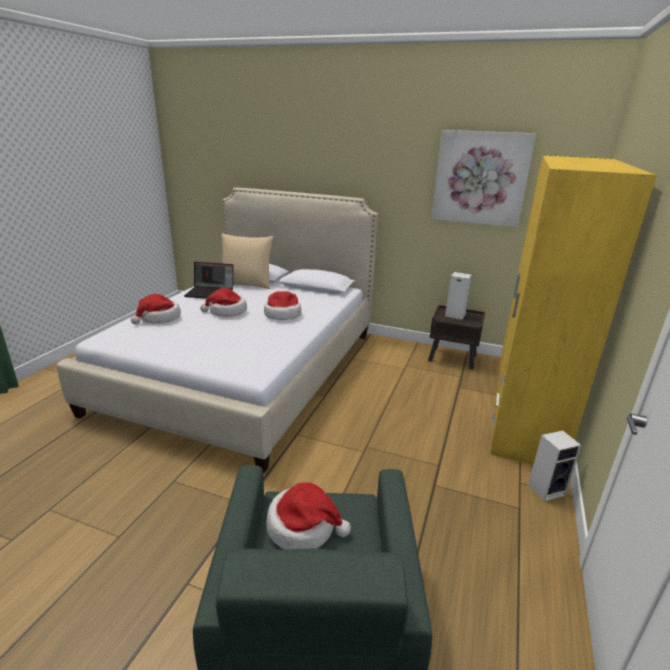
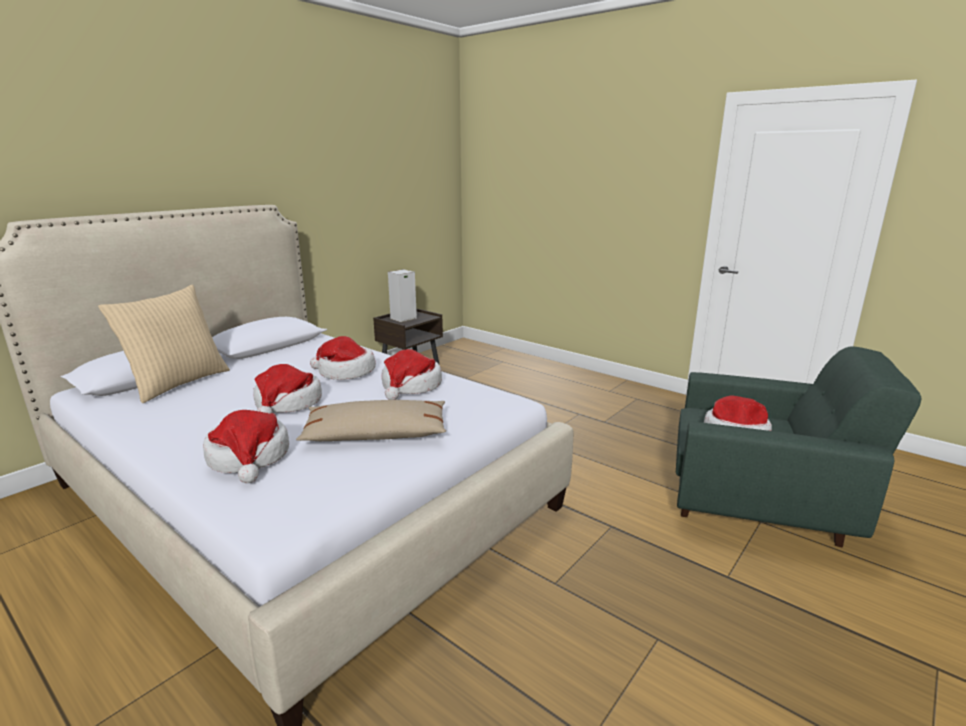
camera: 70 degrees left, 5 degrees down
(193, 340) = (376, 434): none -> beige pillow
(211, 293) = (175, 411): laptop -> none
(268, 336) = (411, 386): none -> hat
(480, 178) = (380, 165): picture -> none
(525, 413) = (523, 365): yellow wardrobe -> none
(547, 489) = (618, 384): speaker -> none

